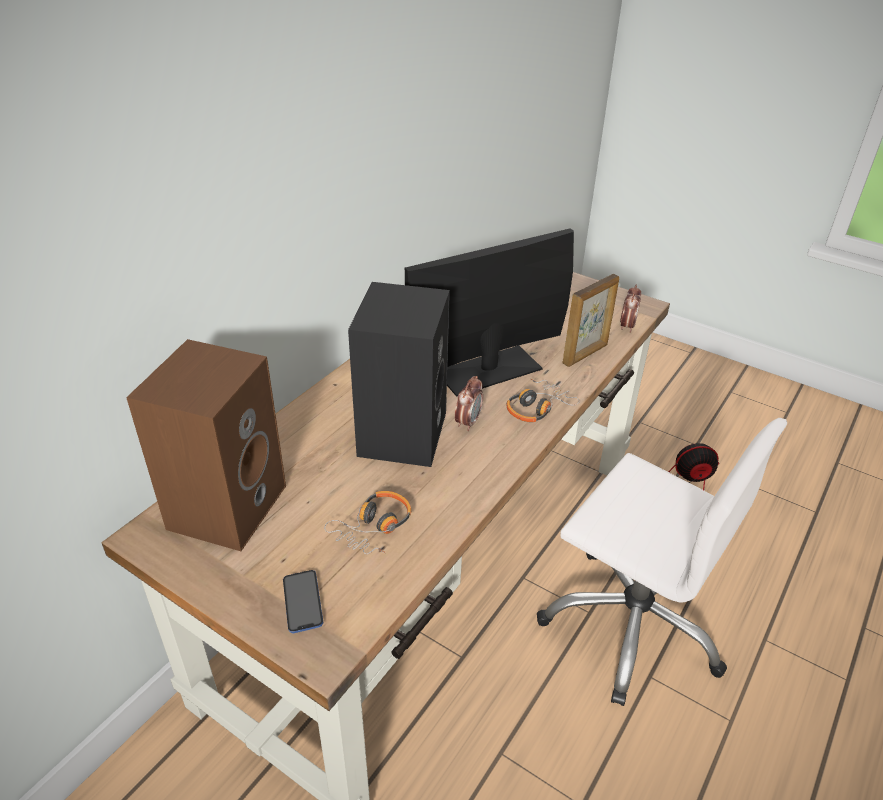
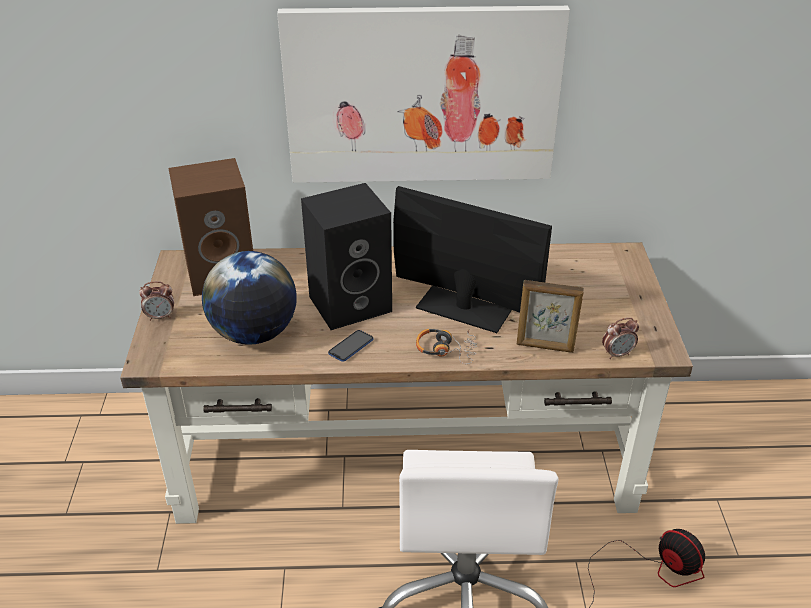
camera: 55 degrees right, 0 degrees up
(302, 602) = (175, 336): phone -> phone (351, 347)
(343, 163) = (422, 96): none -> picture
(374, 528) = (254, 333): headphones -> globe
(468, 422) = (393, 325): alarm clock -> alarm clock (160, 316)

